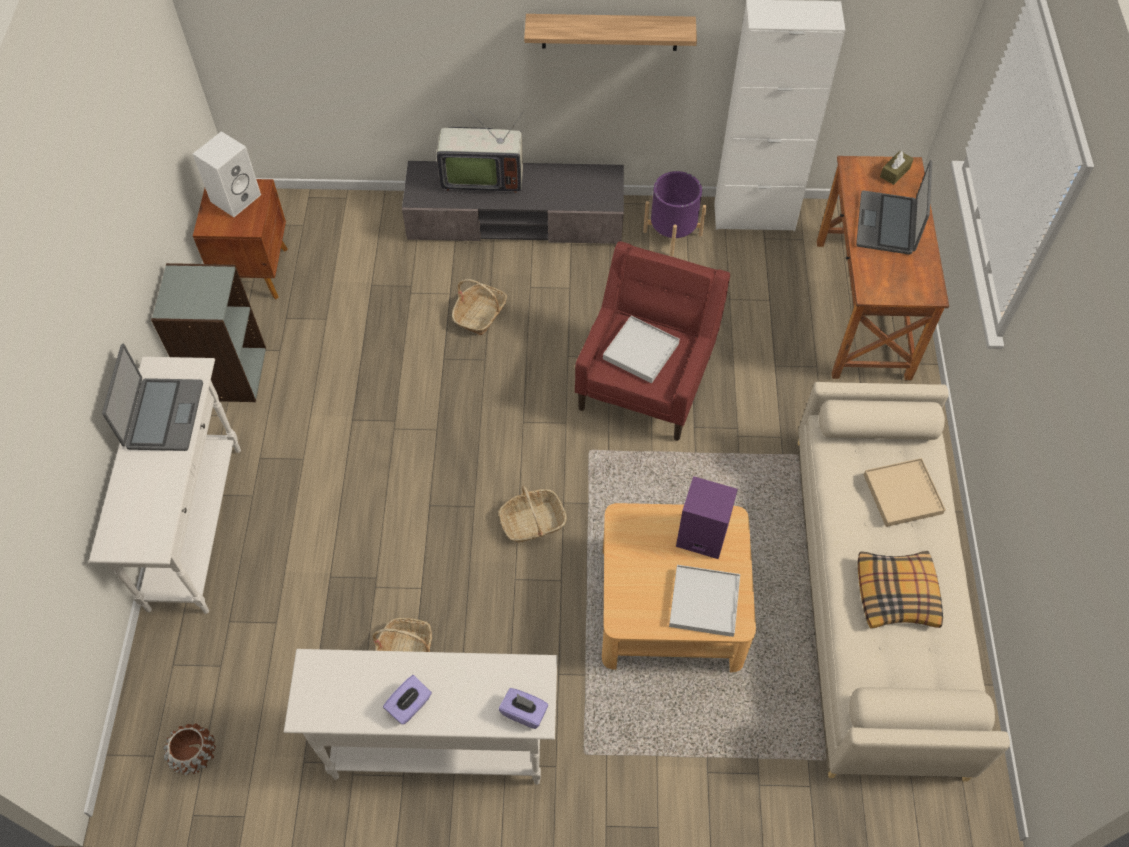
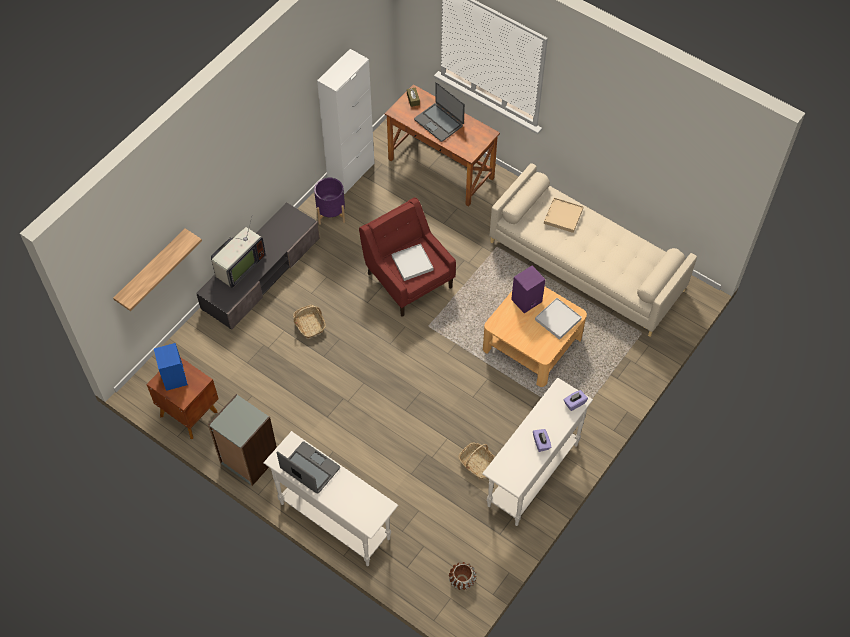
camera: 55 degrees left, 0 degrees up
(236, 197) = (173, 377): white speaker -> blue speaker
(532, 522) = (448, 372): basket -> none
(610, 32) = (266, 144): shelf -> shelf (151, 269)
(897, 594) = (605, 250): pillow -> none

